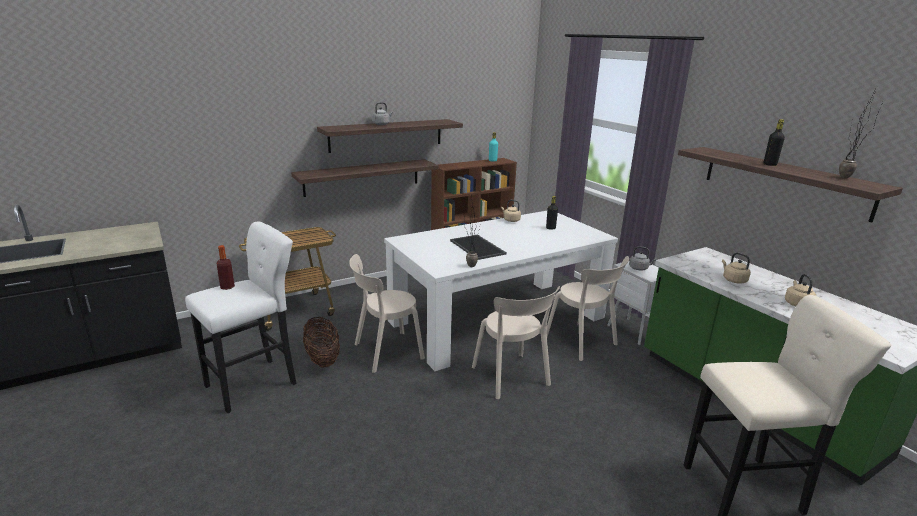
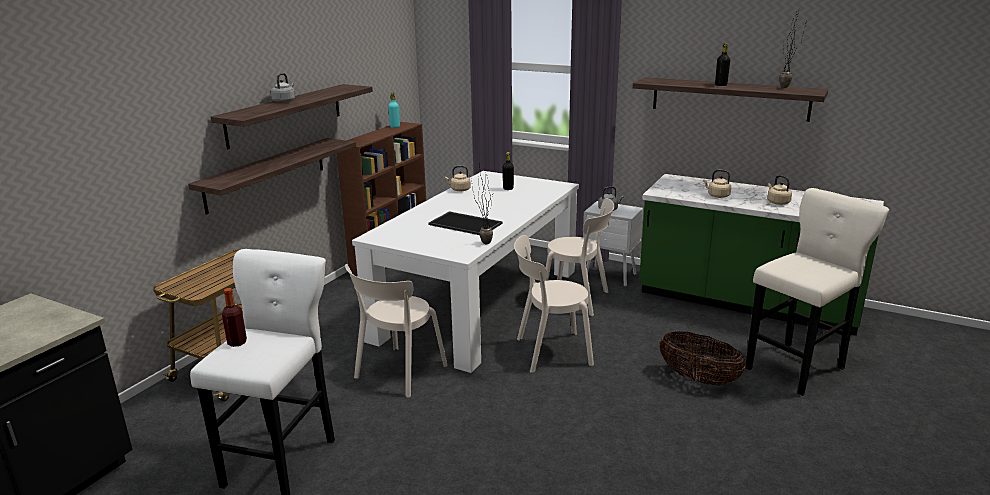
camera: 30 degrees left, 0 degrees up
(322, 359) = (334, 405): basket -> basket (698, 379)
(512, 378) = (549, 352): beige chair -> beige chair turned 135 degrees clockwise

